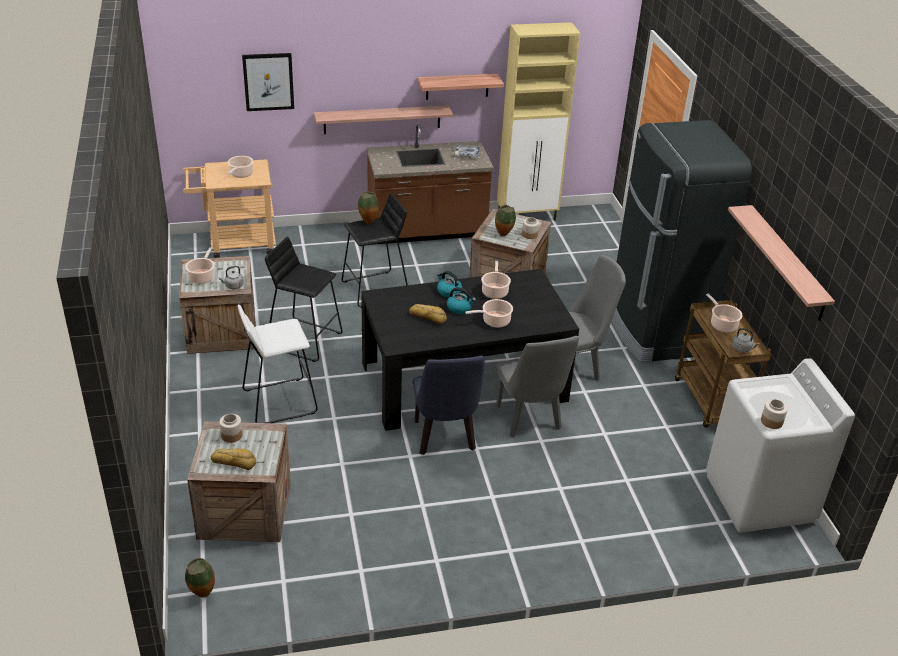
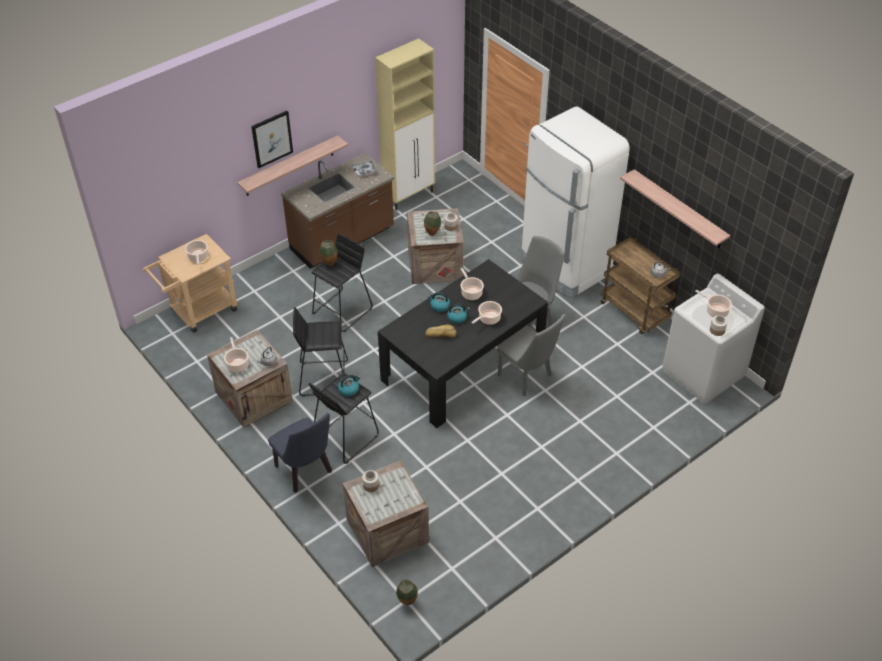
camera: 25 degrees left, 10 degrees up
(234, 461) = (388, 504): bread -> none
(268, 81) = (199, 173): picture -> picture (272, 138)
(279, 401) = (344, 437): white stool -> black stool
(286, 334) = (349, 389): none -> kettle
(445, 439) = (482, 417): blue chair -> blue chair (306, 472)
(457, 86) = (342, 118): shelf -> none
(655, 331) = (564, 267): black fridge -> white fridge
(722, 324) = (634, 259): cooking pot -> cooking pot (715, 311)

